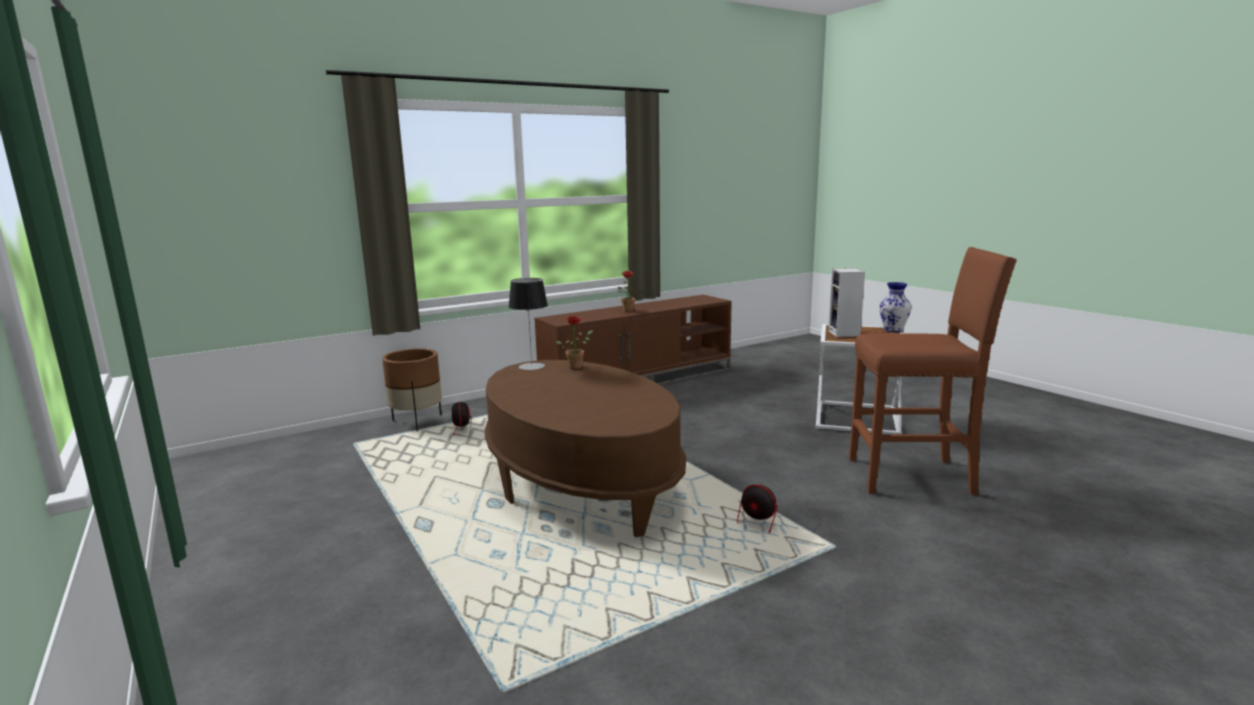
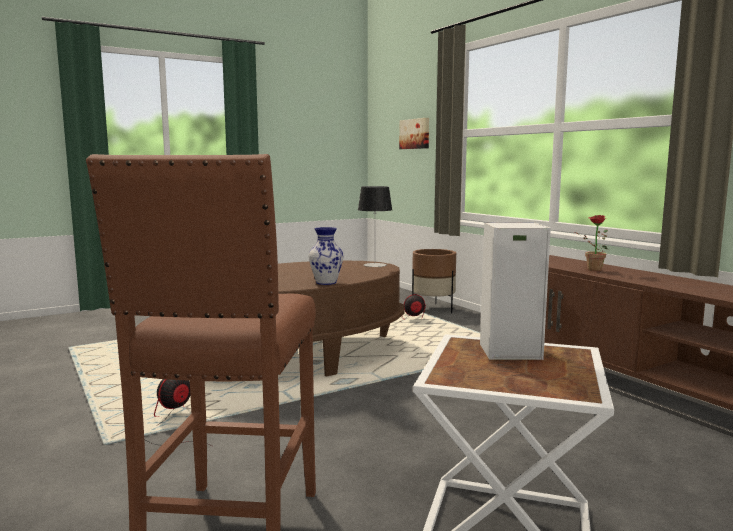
camera: 90 degrees right, 5 degrees down
(278, 209) = (415, 134): none -> picture
(577, 367) = (371, 273): potted plant -> none
(893, 330) = (564, 393): vase -> vase (325, 282)

